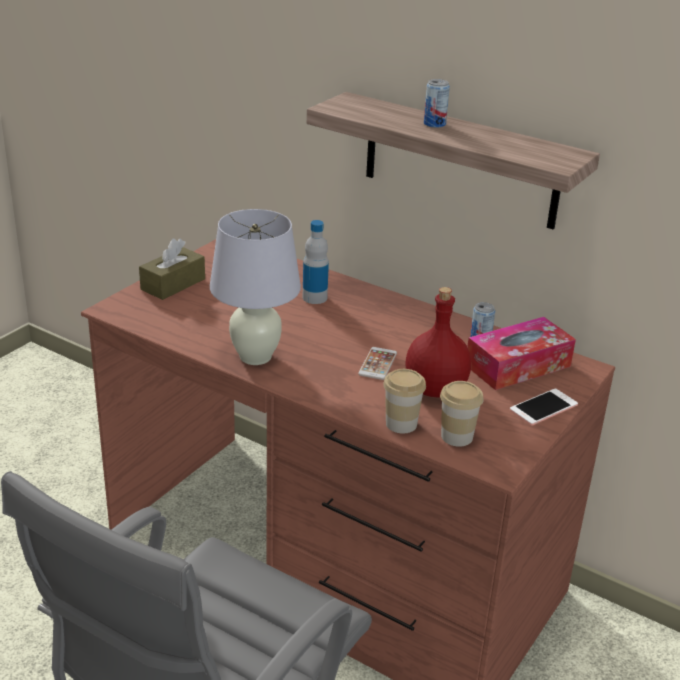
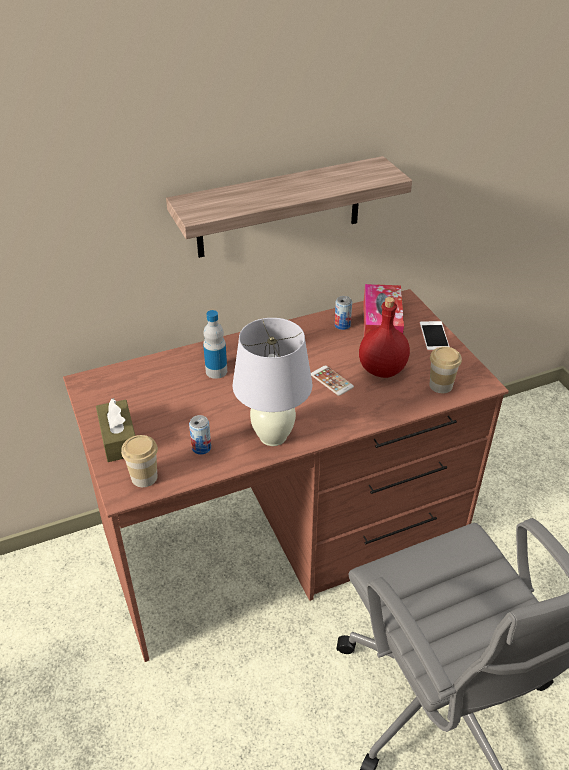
camera: 55 degrees left, 10 degrees up
(401, 424) = (410, 403): cup -> cup (144, 477)
(434, 124) = (276, 189): can -> can (201, 448)

